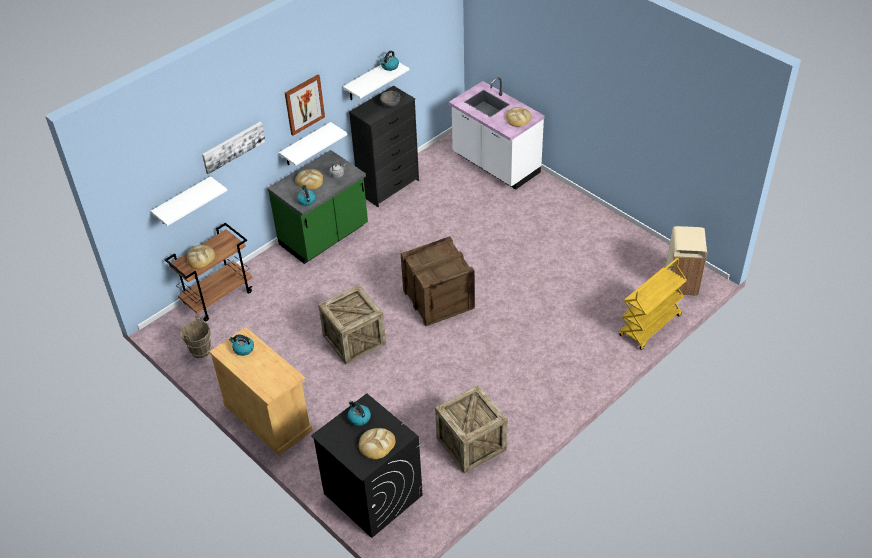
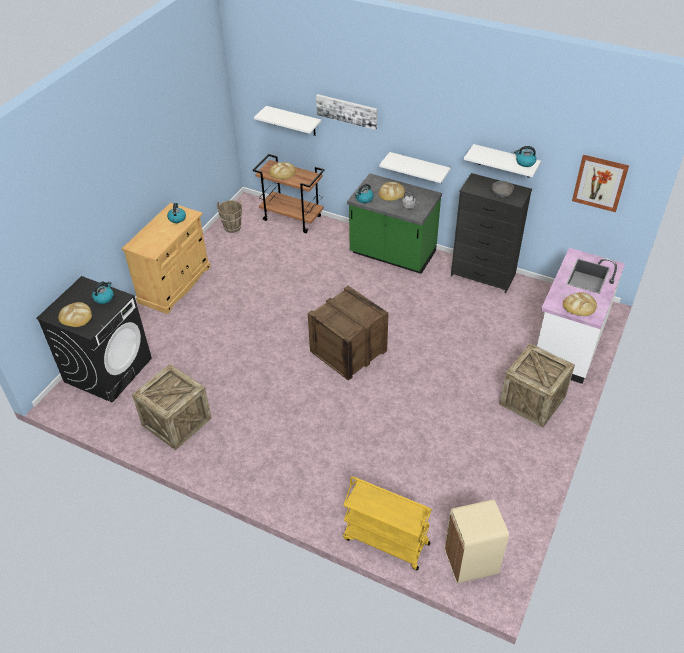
camera: 70 degrees right, 0 degrees up
(304, 104) = (426, 128): picture -> picture (600, 183)
(354, 339) = (275, 309): crate -> crate (532, 400)

